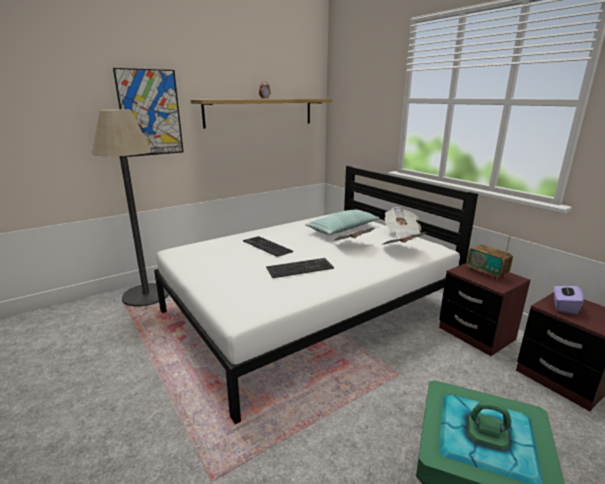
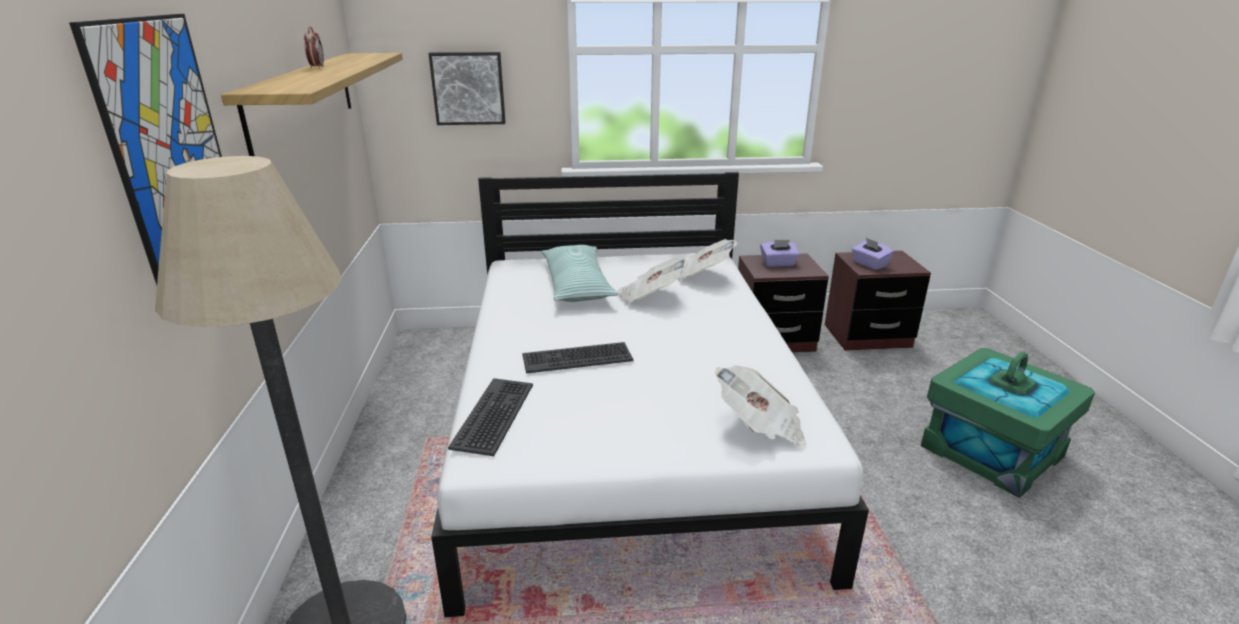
camera: 60 degrees left, 5 degrees up
(300, 268) = (695, 355): keyboard -> keyboard (495, 416)
(361, 119) = (468, 88): none -> picture
(402, 233) = (644, 257): newspaper -> newspaper (760, 426)
(486, 273) = (778, 263): radio -> purple tissue box

